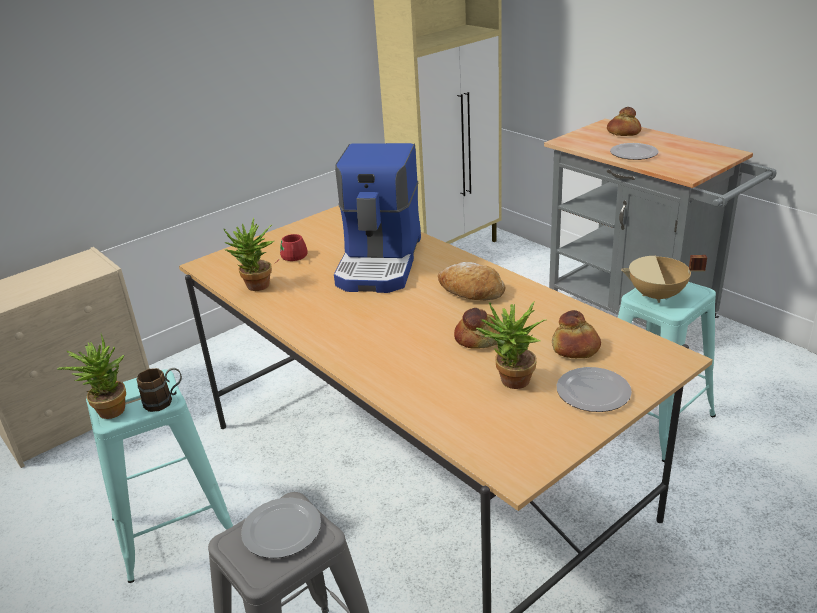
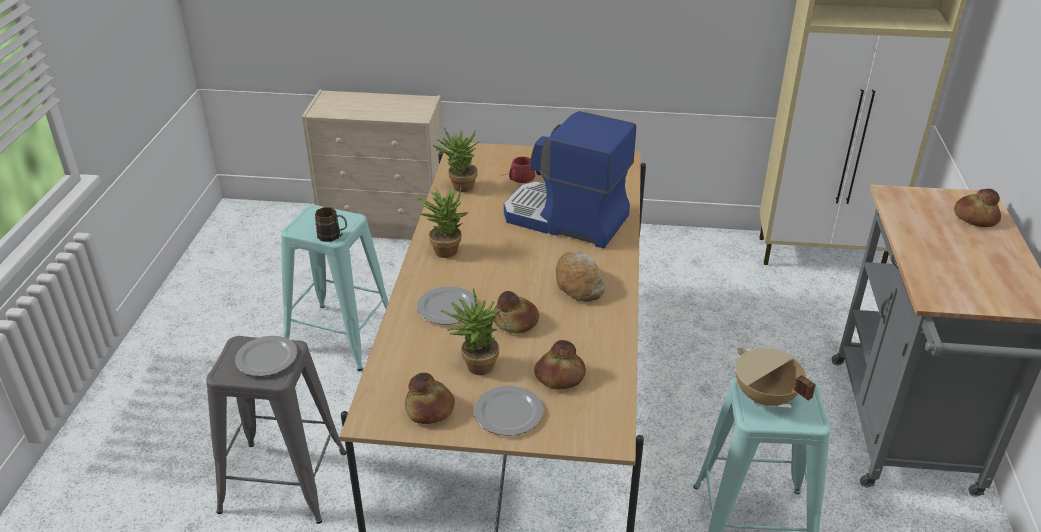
camera: 45 degrees right, 5 degrees up
(107, 409) = (303, 222): potted plant -> potted plant (445, 248)
(381, 262) = (565, 219): coffee machine -> coffee machine turned 60 degrees clockwise
(541, 432) = (429, 409): none -> bread
(634, 153) = (932, 246): plate -> plate (448, 308)

